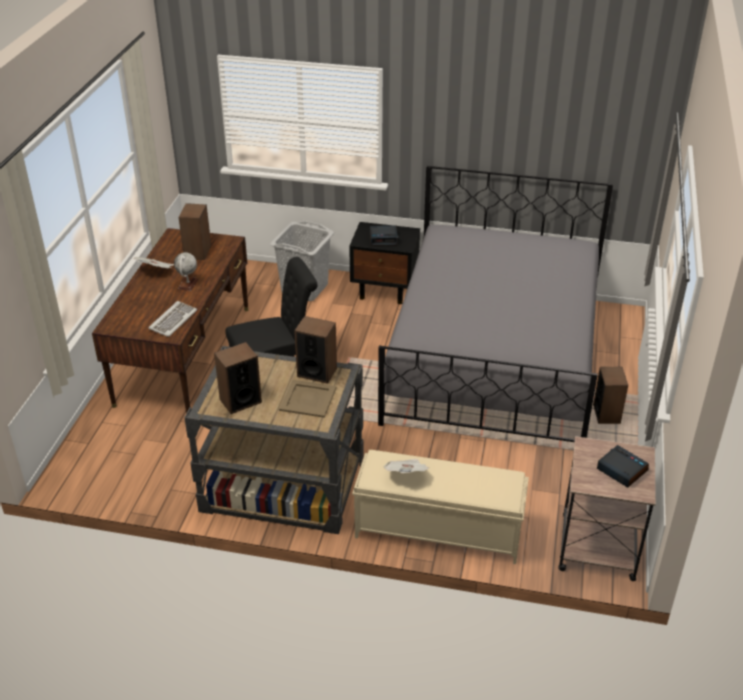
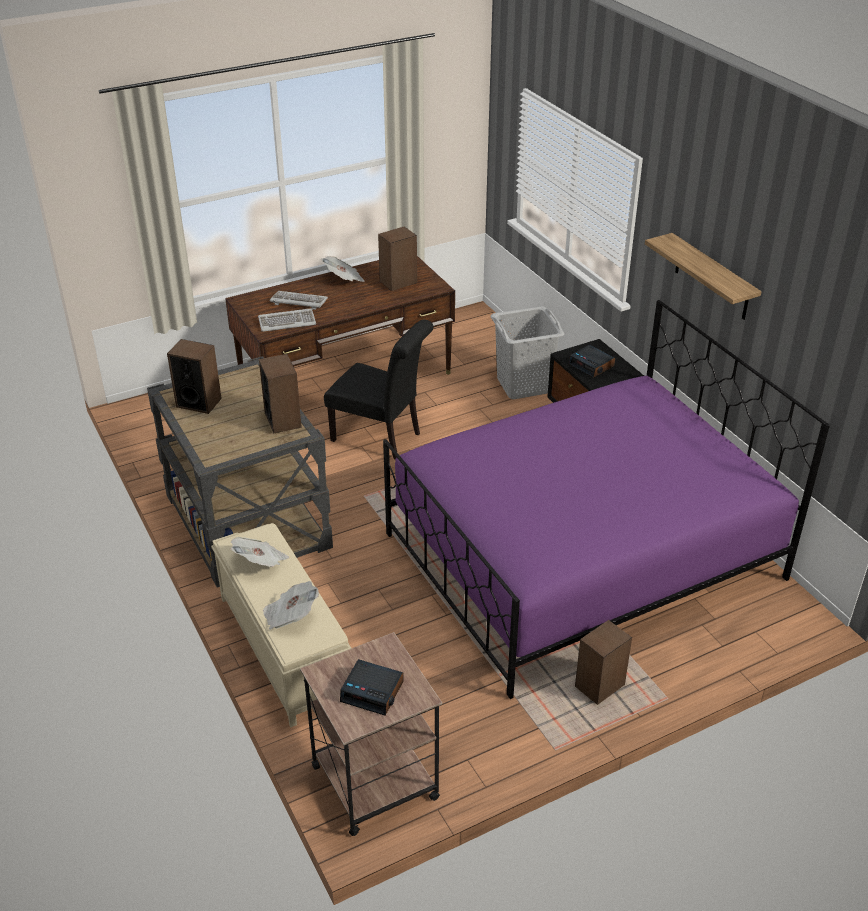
camera: 50 degrees right, 0 degrees up
(153, 303) = (298, 301): none -> keyboard
(188, 284) = (346, 302): globe -> none
(307, 398) = (240, 434): beige tray -> none
(477, 486) = (290, 616): none -> newspaper
(478, 130) = (712, 277): none -> shelf
(494, 358) = (584, 555): grey bed -> purple bed
(621, 470) = (373, 691): alarm clock -> alarm clock turned 105 degrees clockwise

